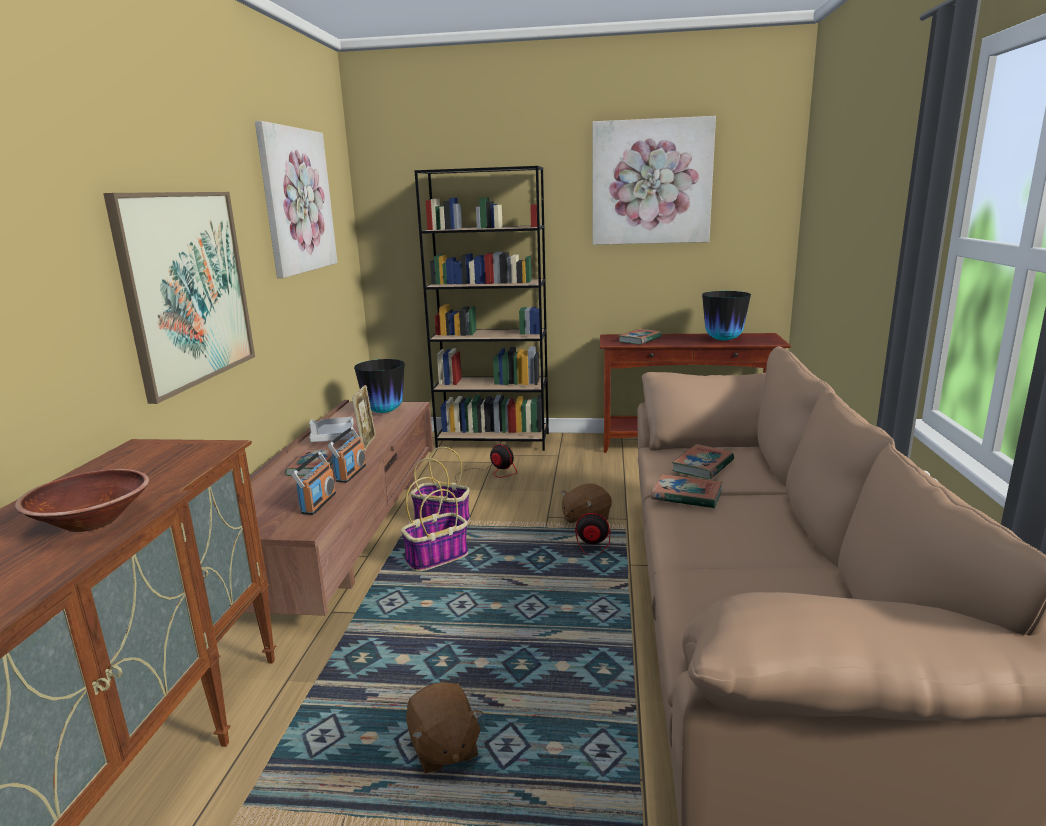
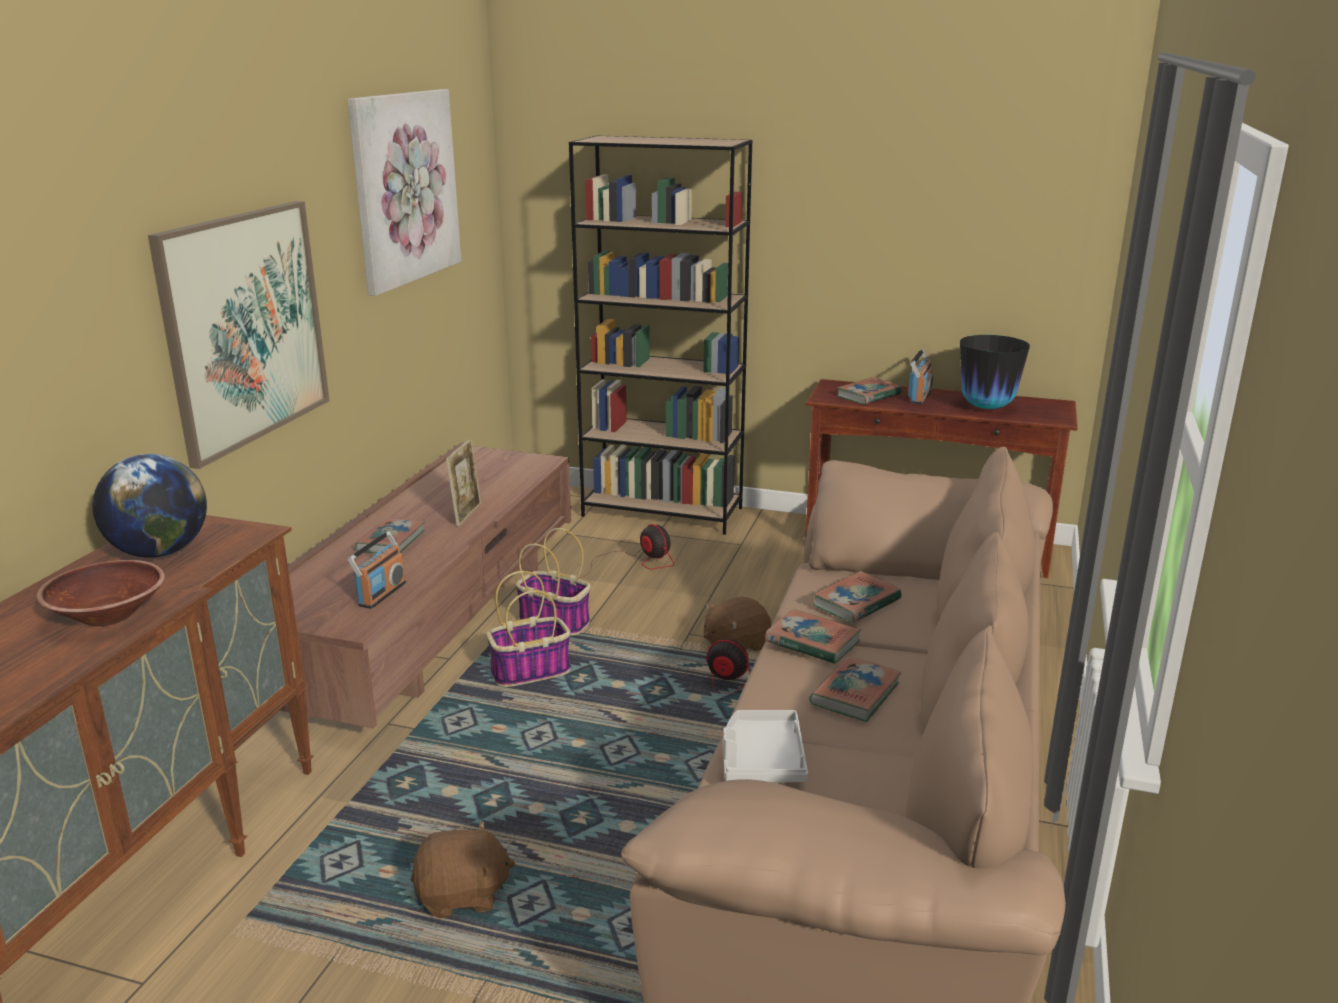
camera: 10 degrees right, 5 degrees up
(132, 469) = (159, 552): none -> globe
(333, 437) = (428, 500): grey tray -> grey tray (761, 759)
(350, 473) = (432, 556): radio -> radio (919, 397)
(384, 412) = (504, 467): vase -> none
(443, 748) = (462, 895): brown plush toy -> brown plush toy turned 90 degrees counterclockwise
(651, 182) = (905, 171): picture -> none
(744, 527) = (855, 694): none -> book

